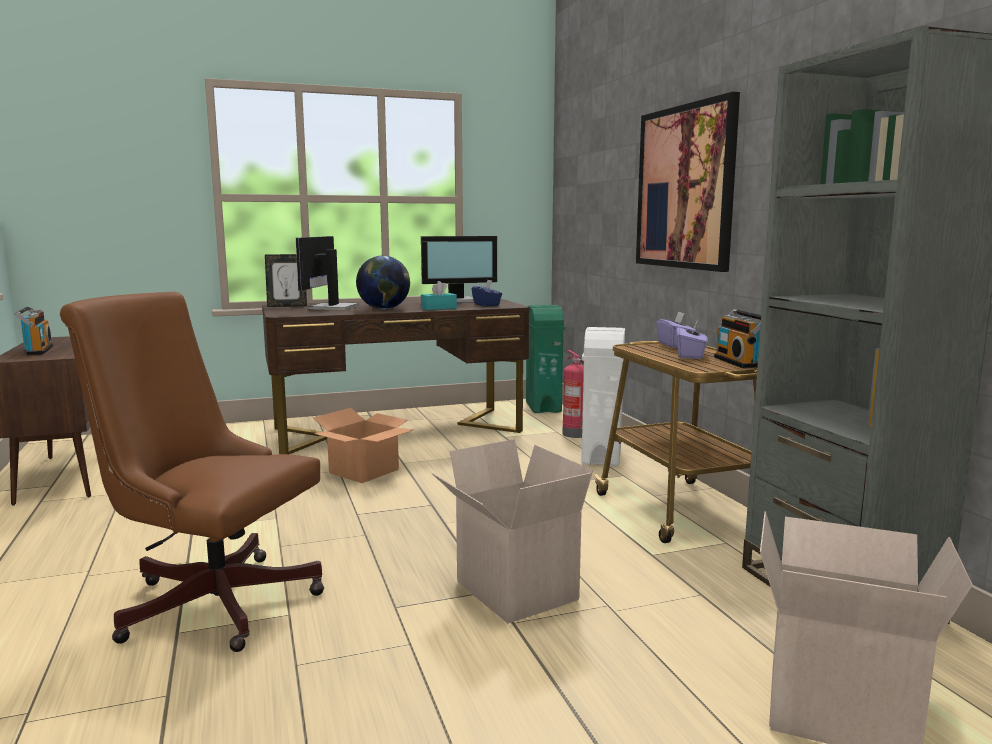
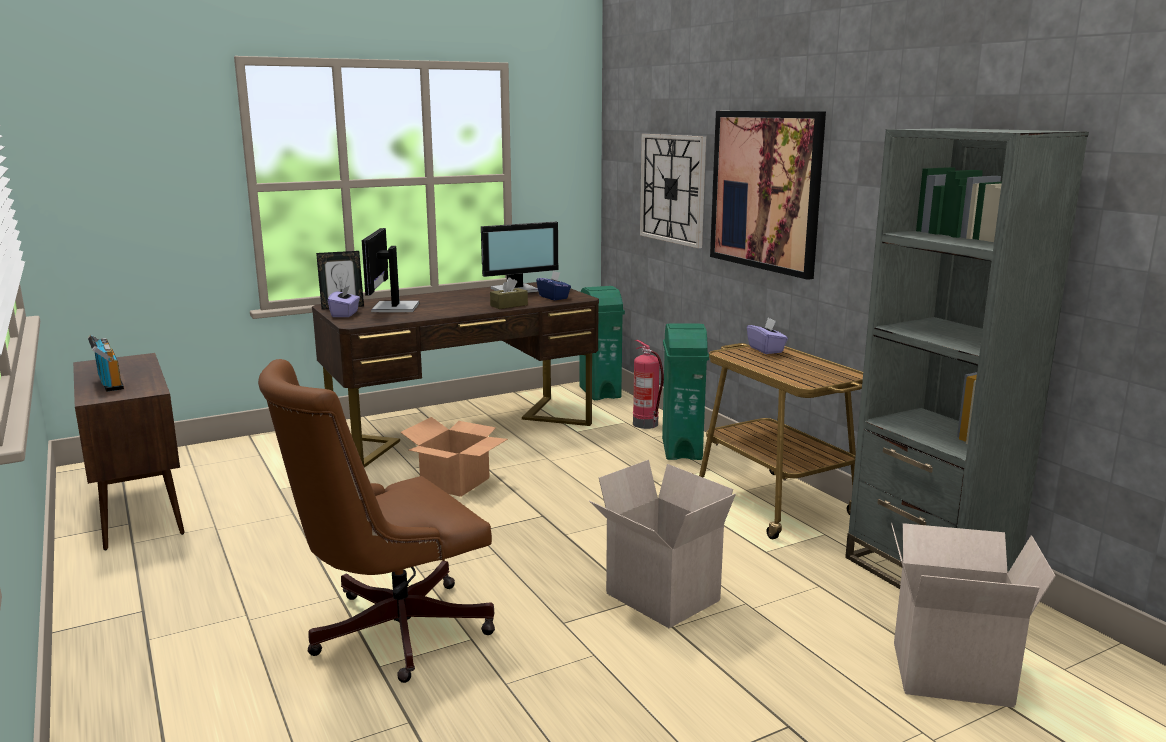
camera: 10 degrees left, 5 degrees up
(210, 599) = (388, 632): brown office chair -> brown office chair turned 45 degrees counterclockwise
(384, 309) = (452, 308): globe -> none
(438, 308) = (509, 305): turquoise tissue box -> brown tissue box
(602, 456) = (682, 449): white trash can -> green trash can
(607, 203) = (672, 189): none -> wall clock
(690, 356) = (786, 364): purple tissue box -> purple tissue box (345, 314)
(738, 362) = (833, 371): radio -> none

